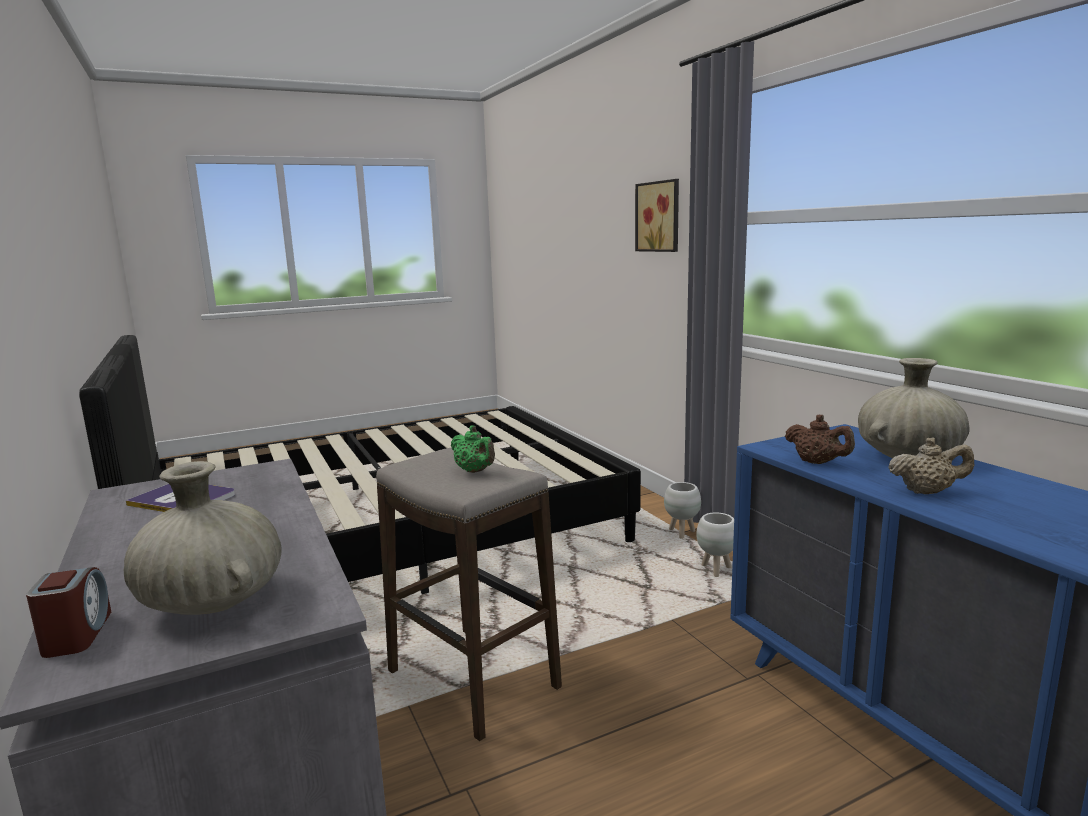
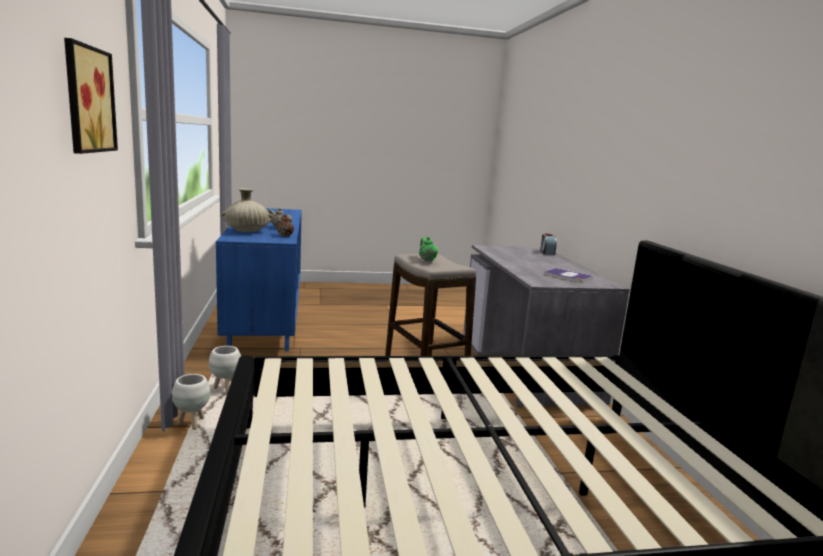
camera: 165 degrees left, 0 degrees up
(212, 602) = (516, 251): beige vase -> none

